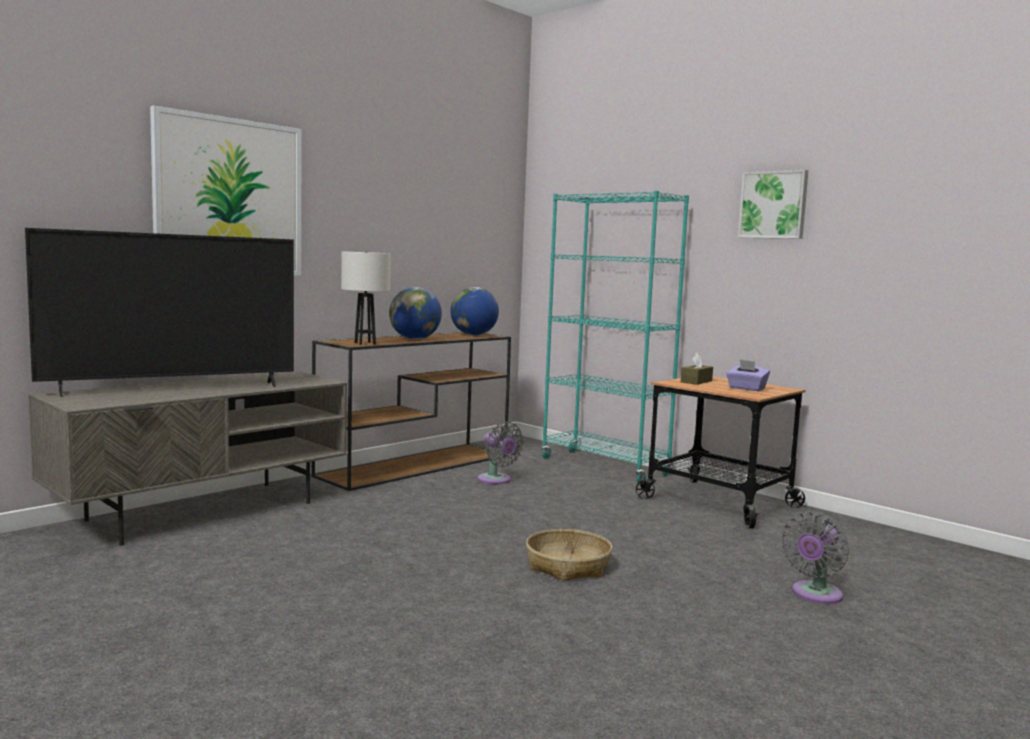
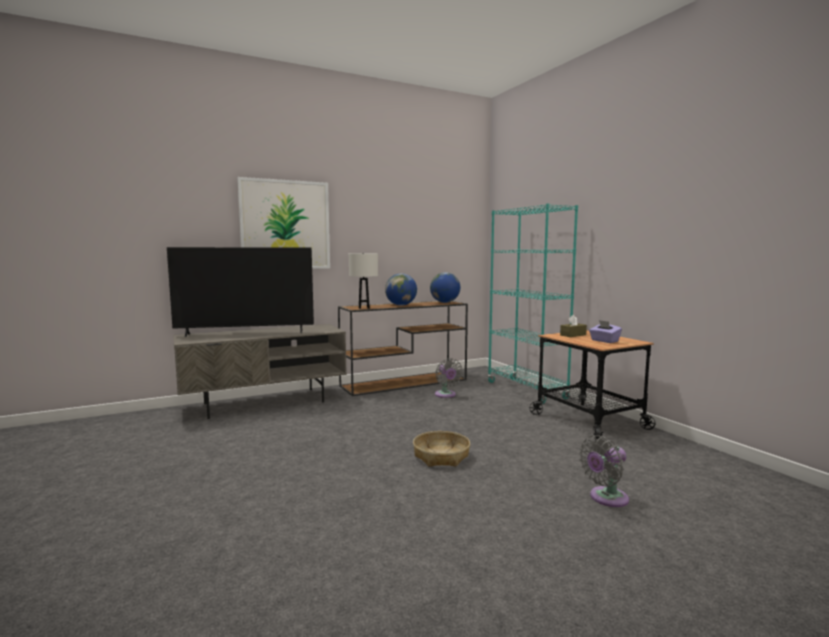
camera: 20 degrees right, 0 degrees up
(773, 205) = (634, 208): picture -> none

